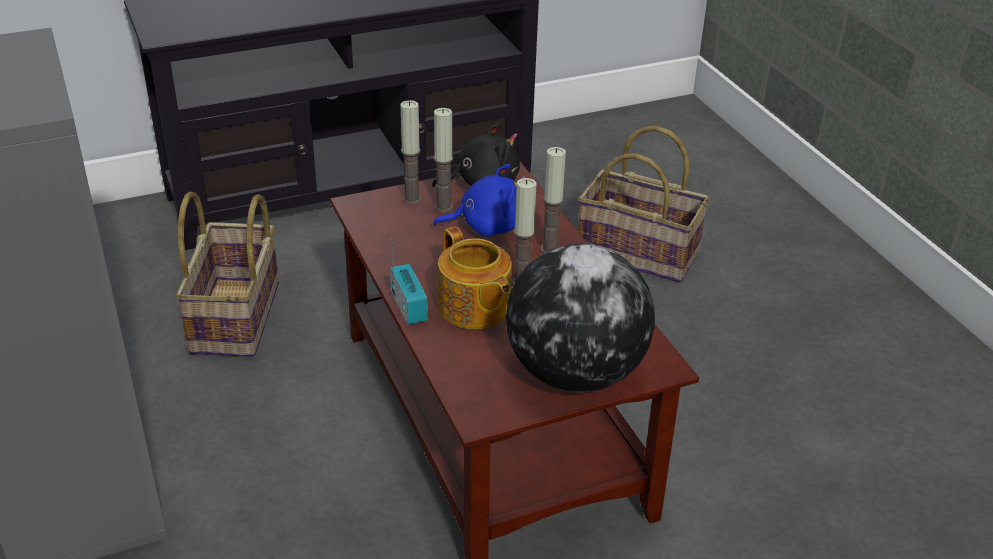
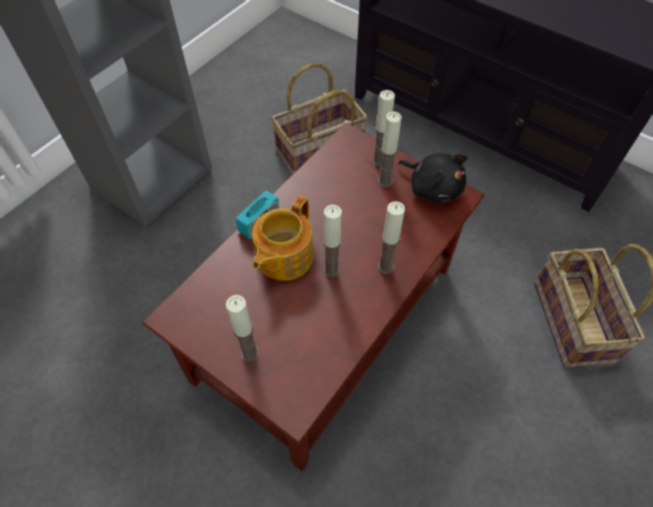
camera: 60 degrees right, 20 degrees up
(487, 226) = (383, 217): blue plush toy -> none
(575, 373) = (250, 353): globe -> candle

